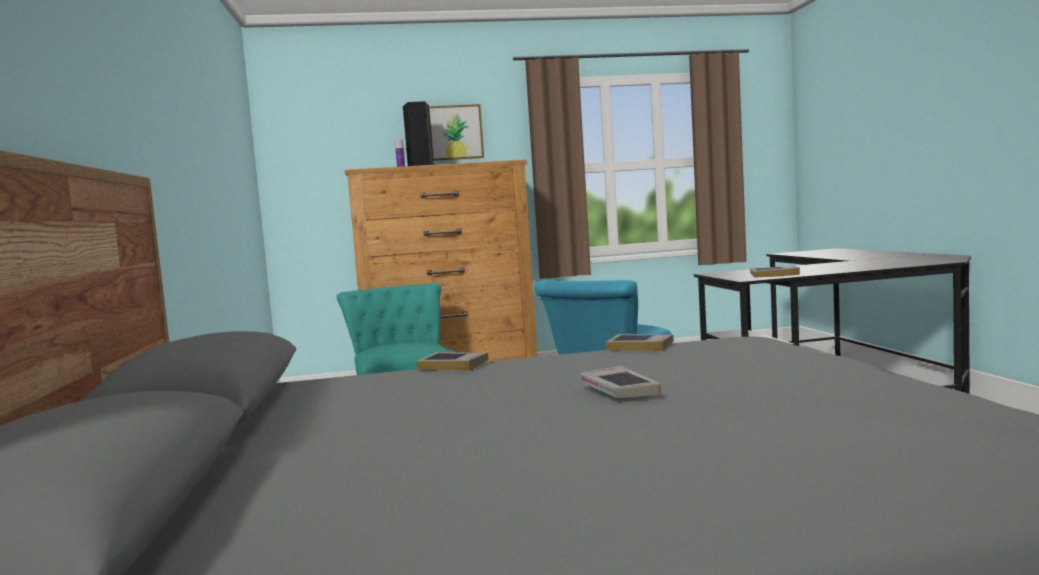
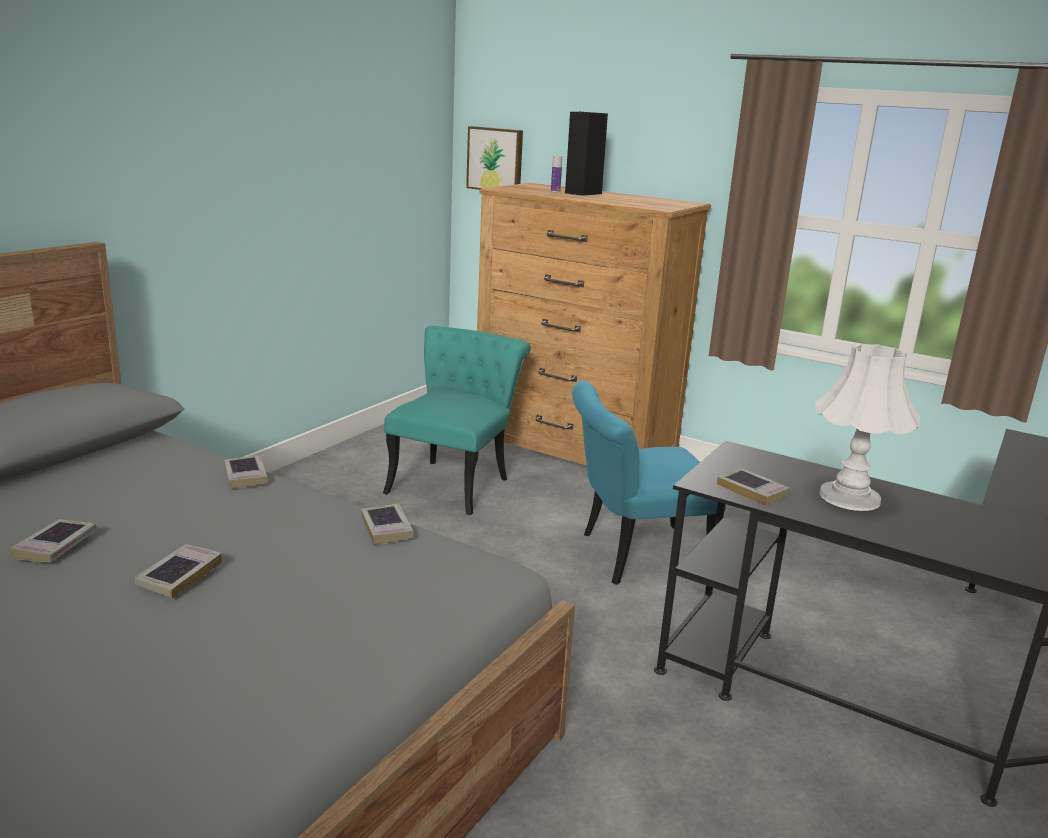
camera: 40 degrees right, 15 degrees up
(455, 132) = (652, 147): picture -> picture (496, 159)
(460, 420) = (56, 546): none -> book
(810, 268) = (850, 497): none -> white table lamp

